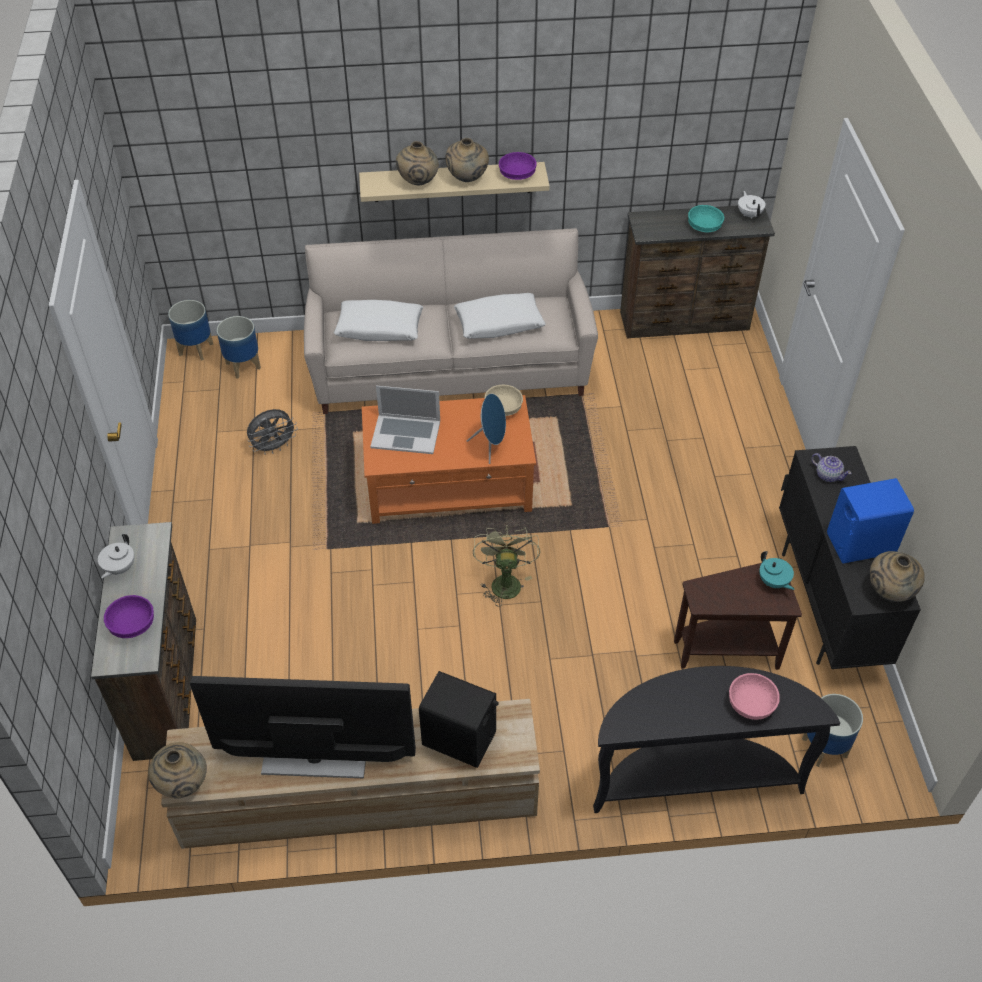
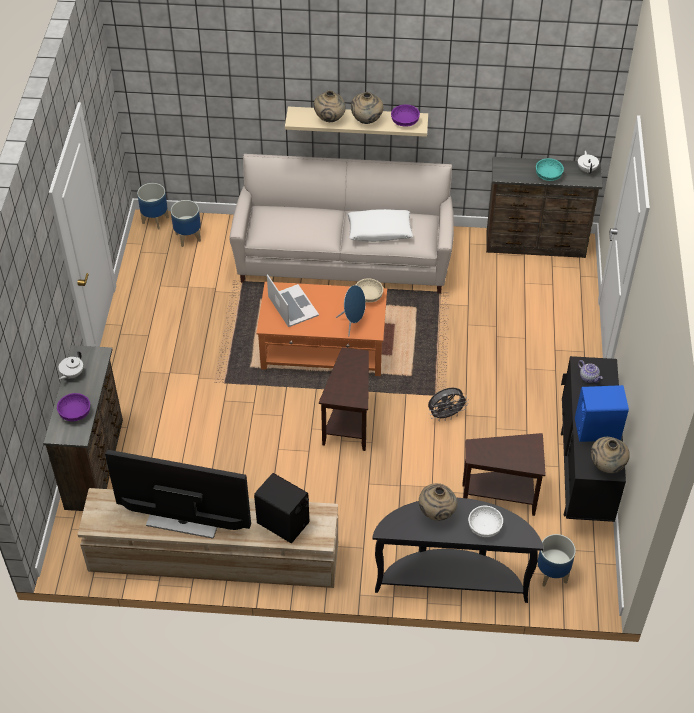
camera: 10 degrees right, 0 degrees up
(183, 784) = (93, 524): beige vase -> beige vase (436, 513)
(274, 447) = (200, 303): grey fan -> grey fan (445, 415)
(379, 328) = (289, 223): white pillow -> none
(406, 434) = (292, 306): laptop -> laptop turned 135 degrees counterclockwise
(504, 581) = (348, 424): green fan -> brown side table
(751, 703) = (484, 526): pink bowl -> white bowl
(773, 582) = (531, 449): turquoise teapot -> none

